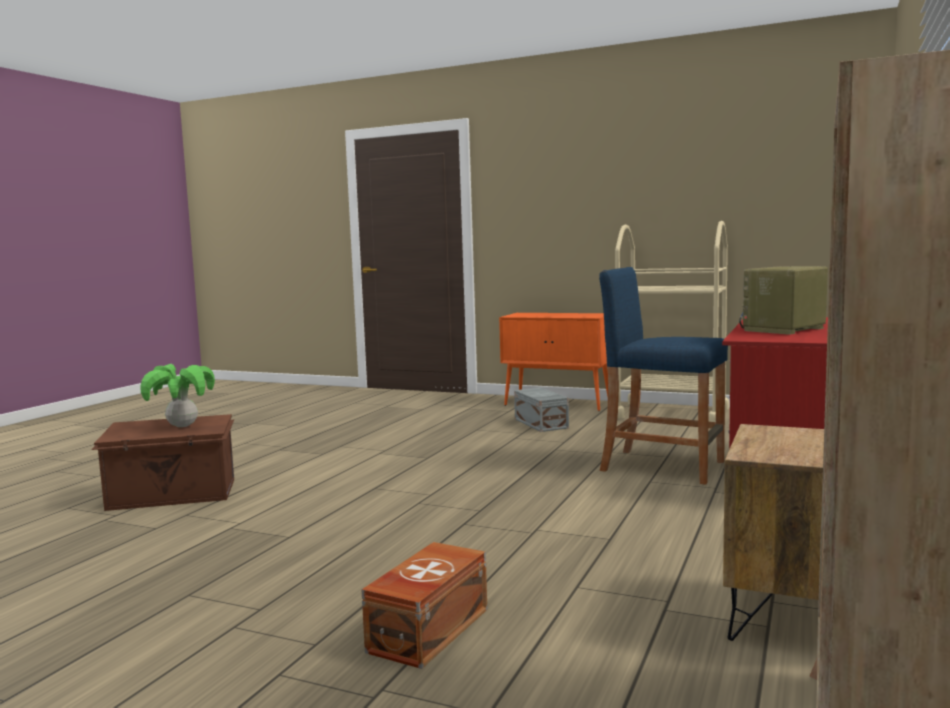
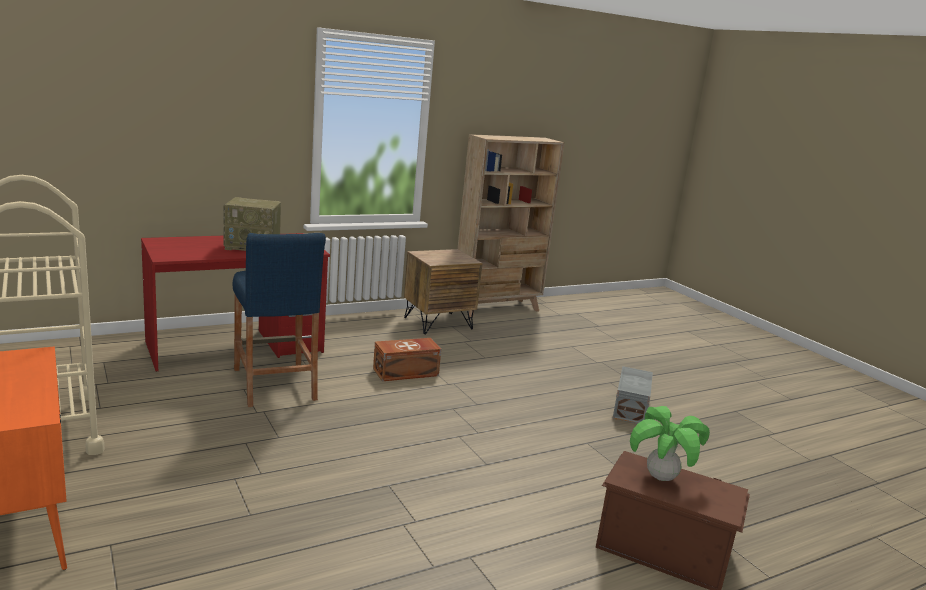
camera: 145 degrees left, 10 degrees up
(426, 630) = (564, 369): brown storage box -> brown storage box (407, 372)
(540, 424) = (175, 485): grey storage box -> grey storage box (631, 408)

